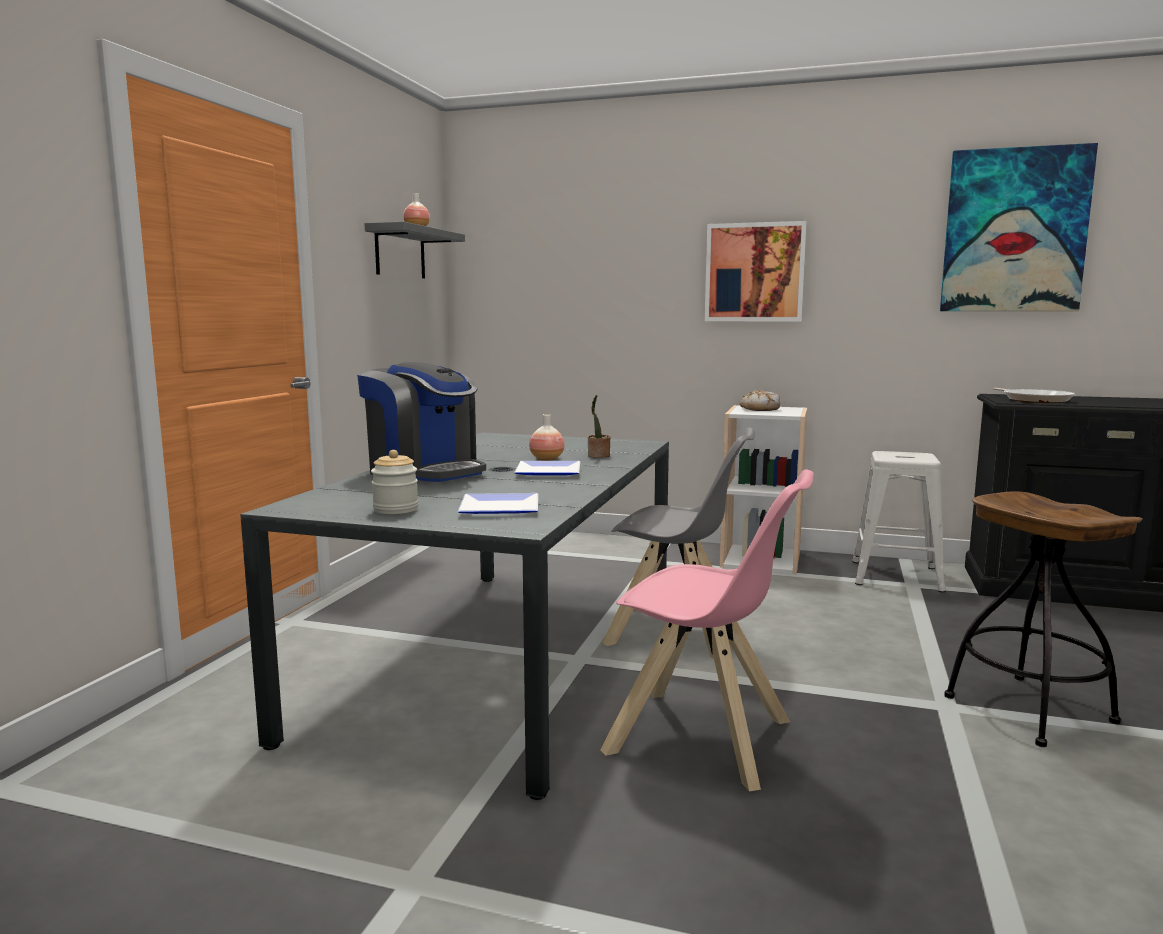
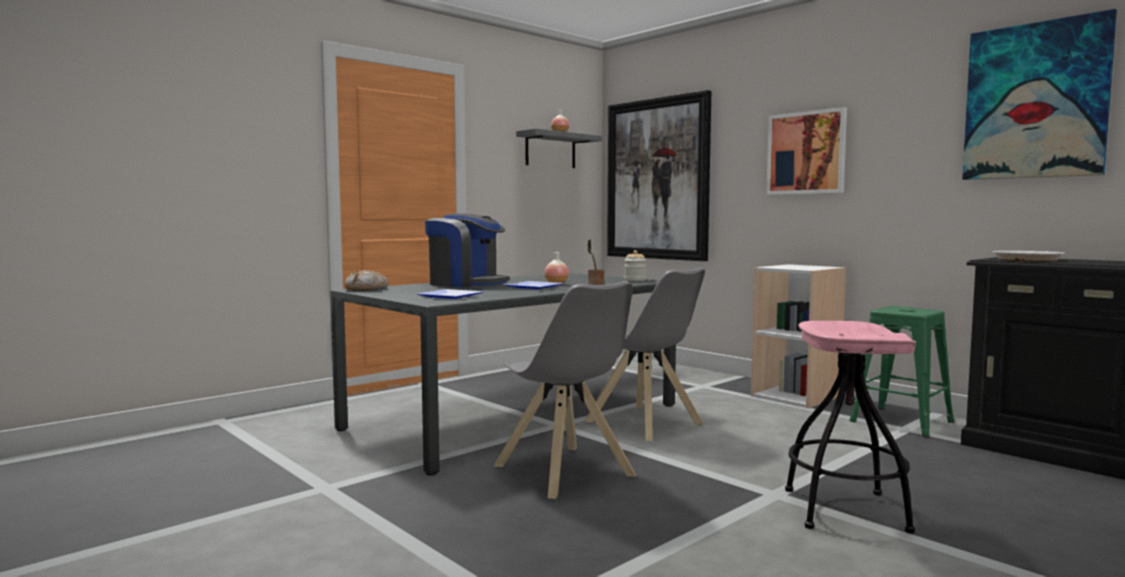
camera: 30 degrees right, 5 degrees down
(395, 509) = (399, 293): jar -> jar (635, 280)
(424, 472) = (466, 284): coffee machine -> coffee machine turned 45 degrees counterclockwise
(541, 296) = (657, 179): none -> picture
(704, 738) = (566, 472): pink chair -> grey chair
(760, 409) = (796, 266): bread -> bread (366, 289)
(895, 576) = (901, 422): white stool -> green stool
(1028, 708) = (845, 509): brown stool -> pink stool

